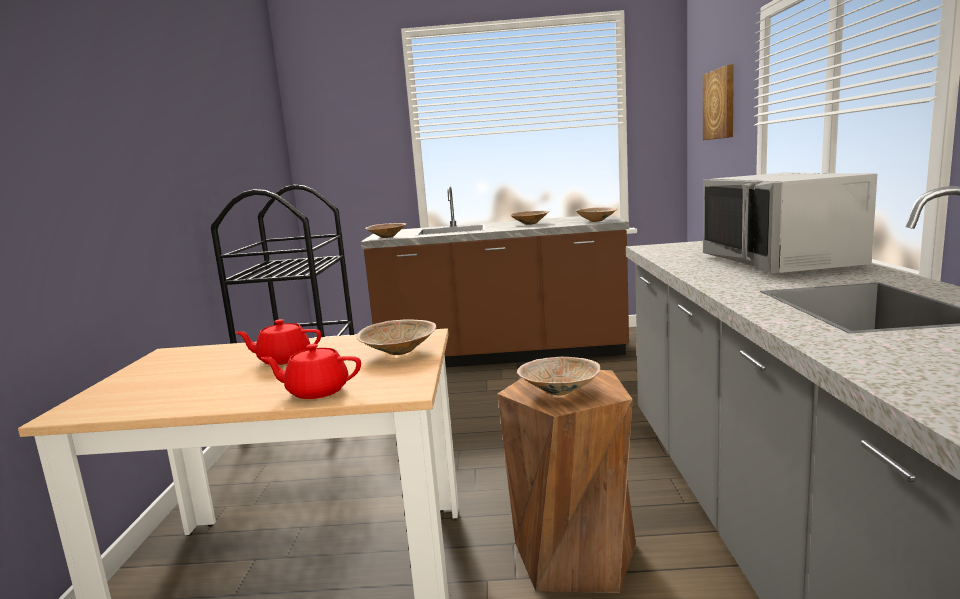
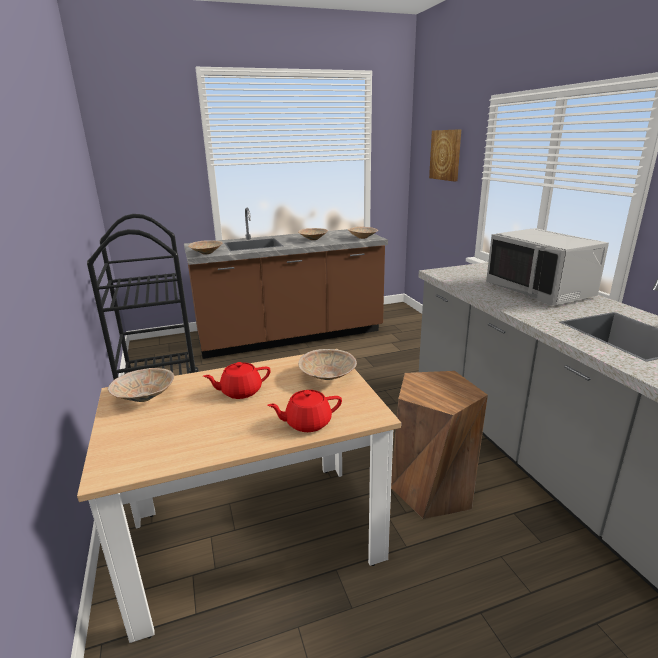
camera: 20 degrees left, 10 degrees up
(559, 391) = (437, 392): beige bowl -> beige bowl (144, 397)

